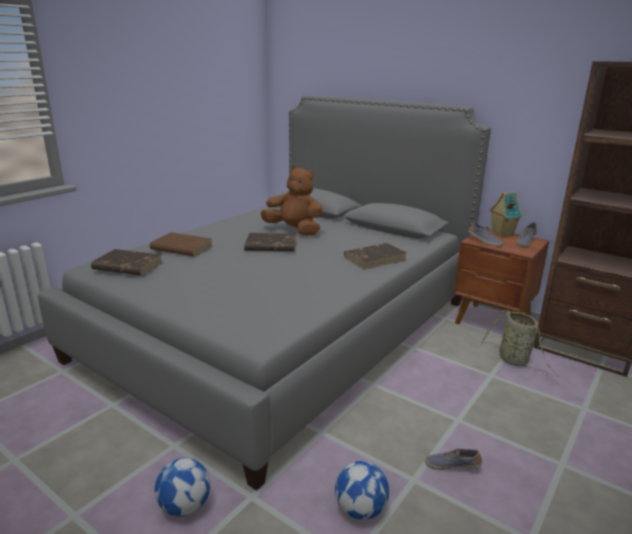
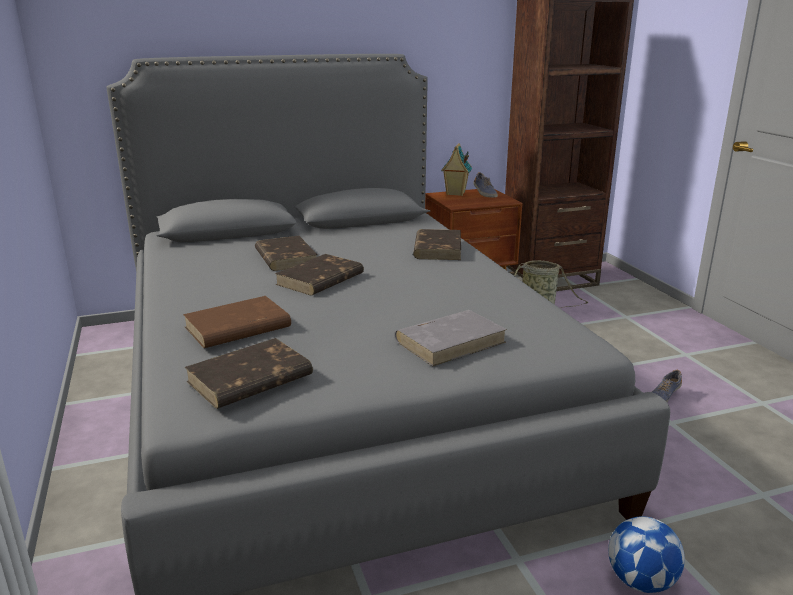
camera: 55 degrees left, 0 degrees up
(220, 297) = (451, 341): none -> grey book
(294, 231) = (285, 257): brown plush toy -> brown book
(360, 509) = (697, 464): football -> none
(484, 241) = (464, 203): shoe -> none

